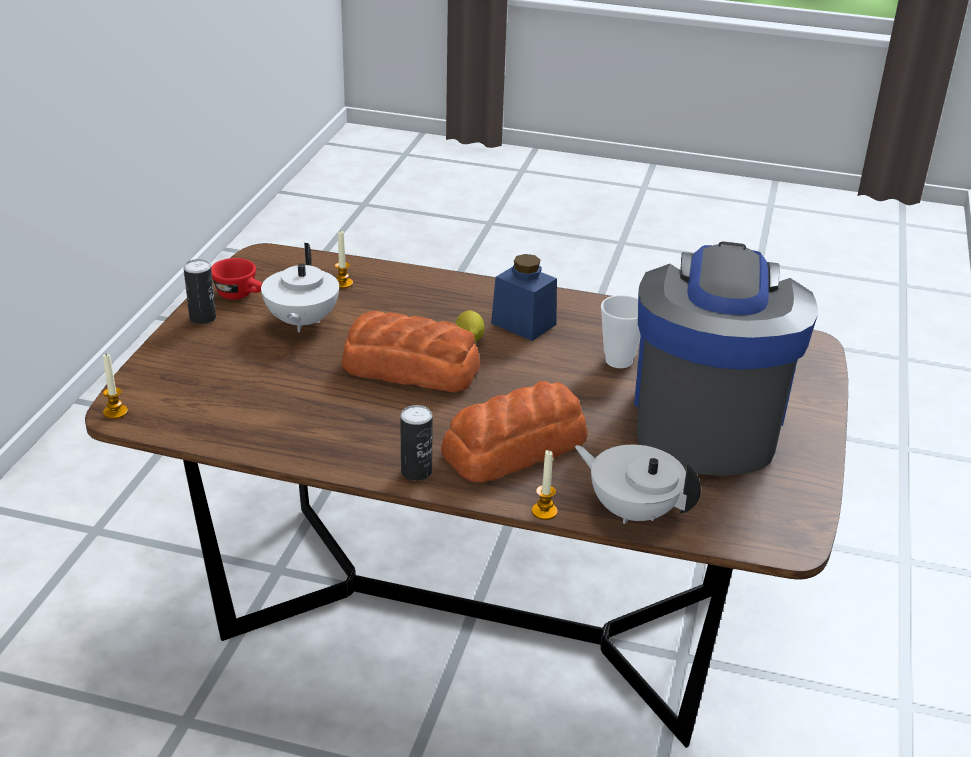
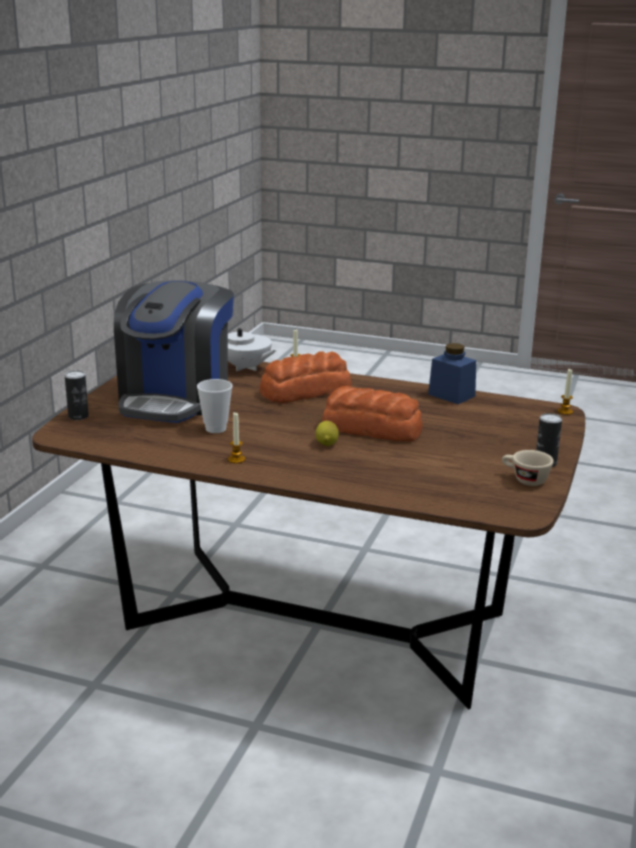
camera: 175 degrees left, 10 degrees down
(241, 295) = (524, 479): red cup -> beige cup
(301, 322) = (463, 458): white teapot -> none
(343, 283) = (437, 487): candle -> candle (236, 459)
(416, 472) = (366, 383): can -> can (78, 416)
(523, 324) = (280, 453): blue jar -> blue jar (451, 395)

